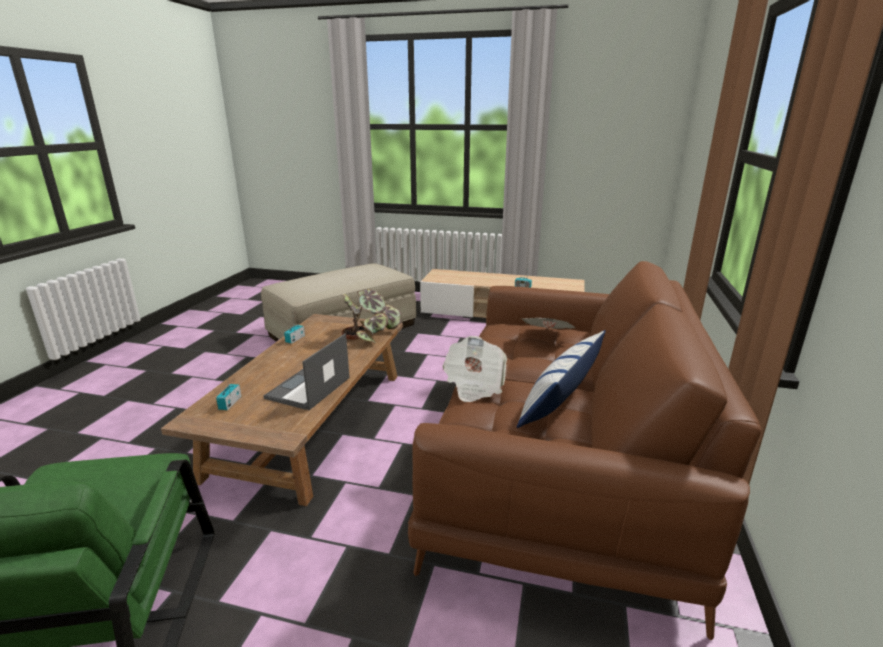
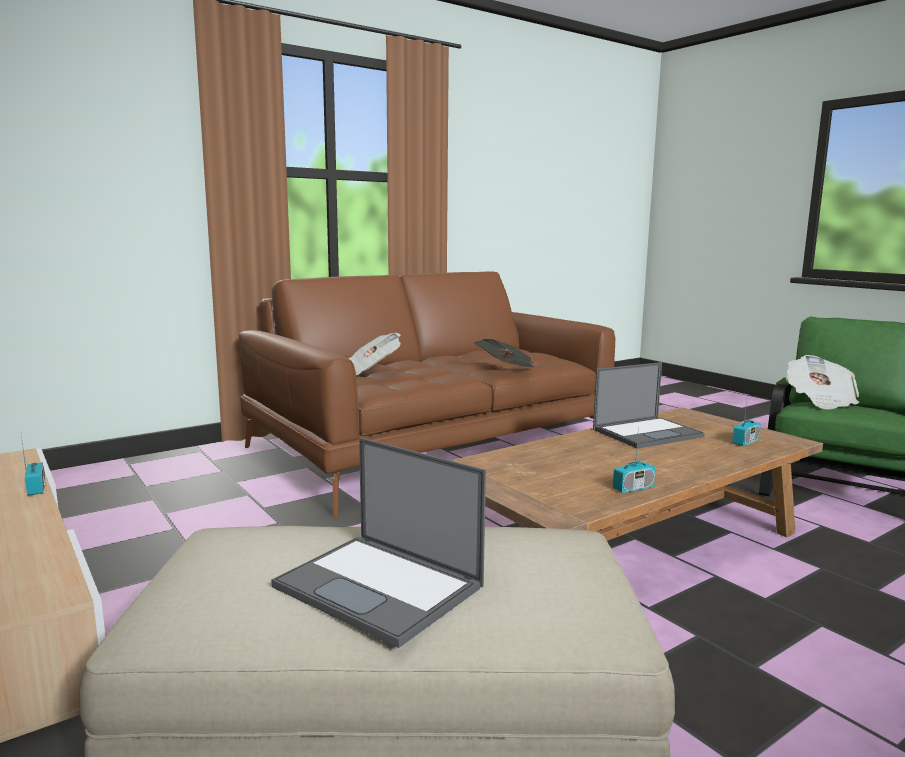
camera: 140 degrees left, 10 degrees down
(126, 483) = (820, 401): none -> newspaper
(336, 275) = (381, 587): none -> laptop
(371, 334) = (503, 462): potted plant -> none
(559, 400) = (465, 358): pillow -> none

